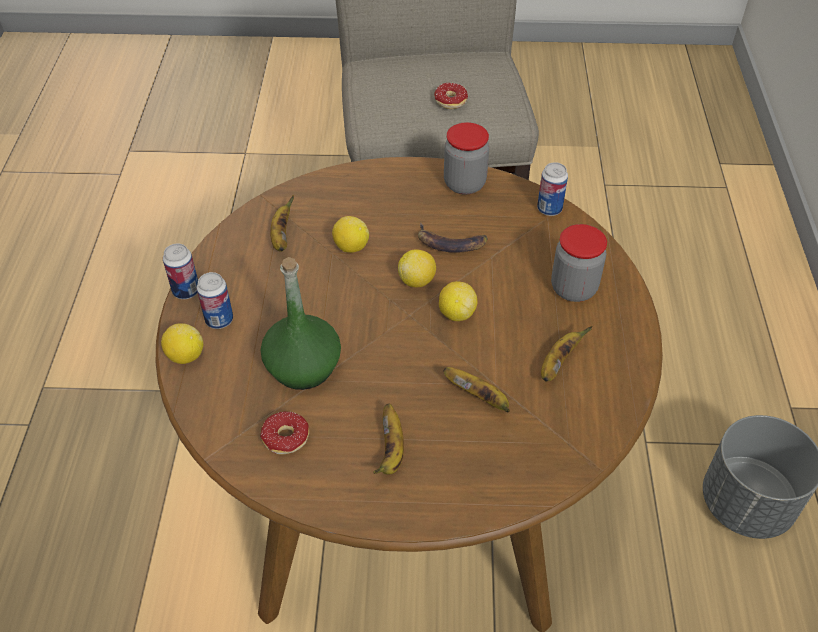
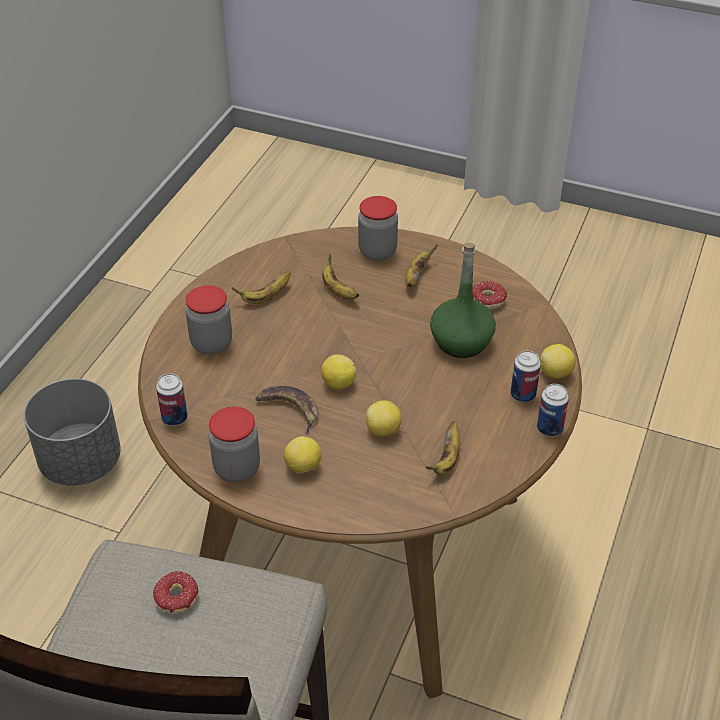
camera: 160 degrees left, 5 degrees down
(456, 313) = (320, 349): lemon -> lemon (303, 467)
(461, 480) = (377, 251): none -> jar

